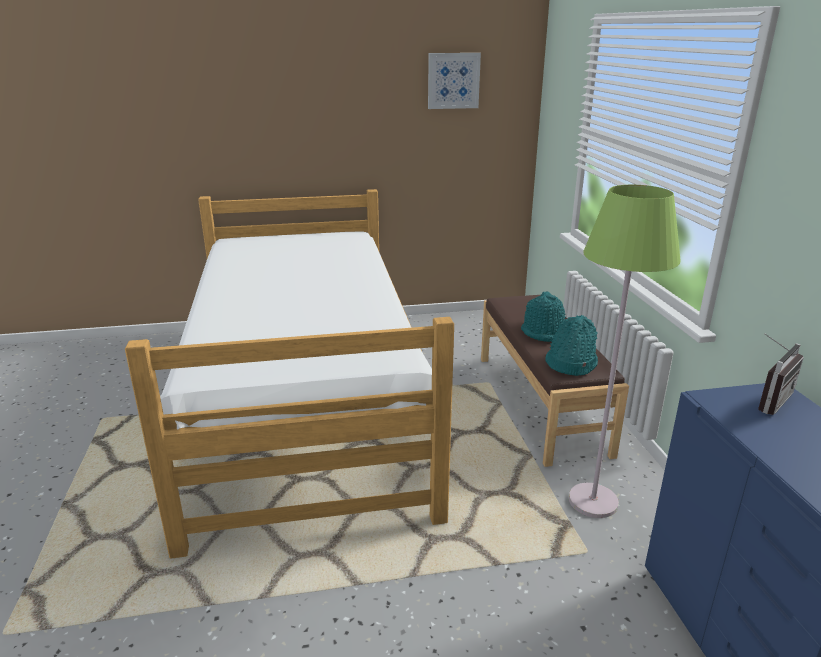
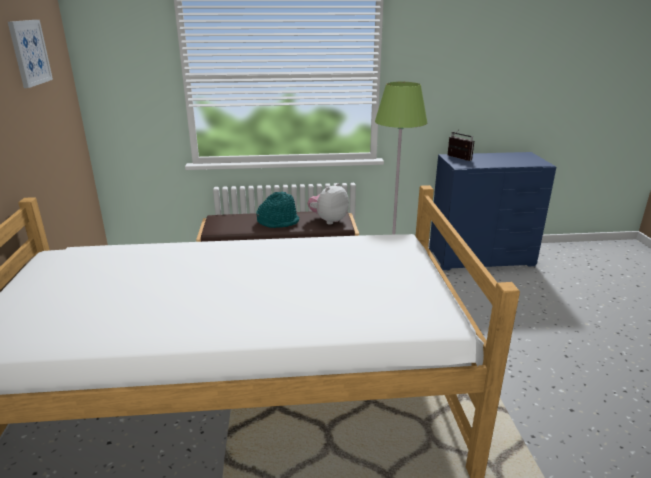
camera: 85 degrees left, 0 degrees up
(570, 363) = (328, 220): turquoise hat -> plush toy

